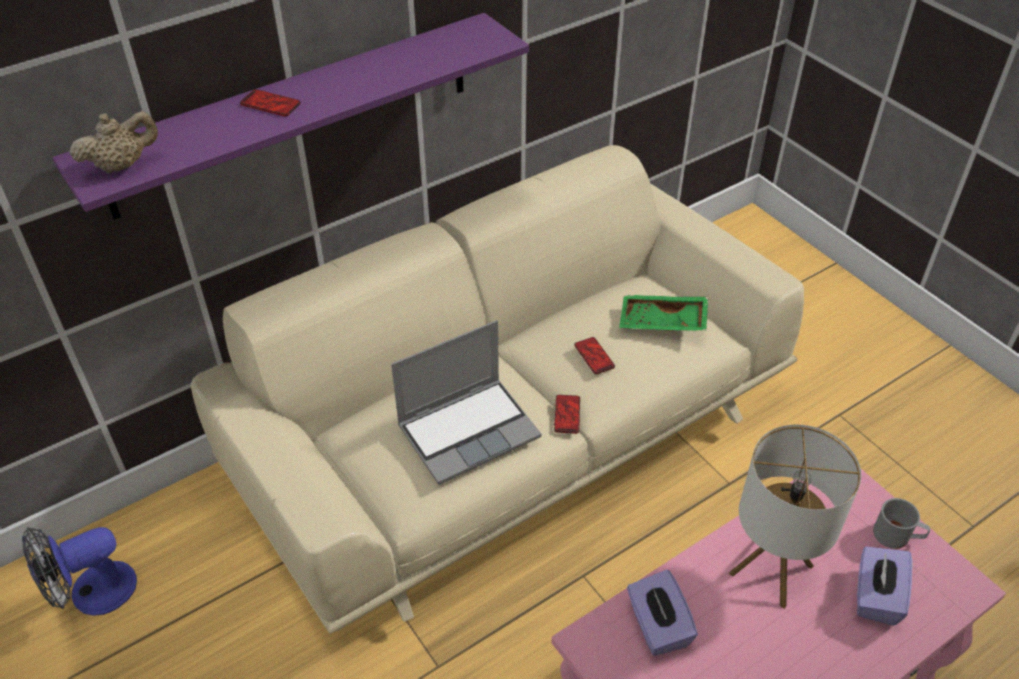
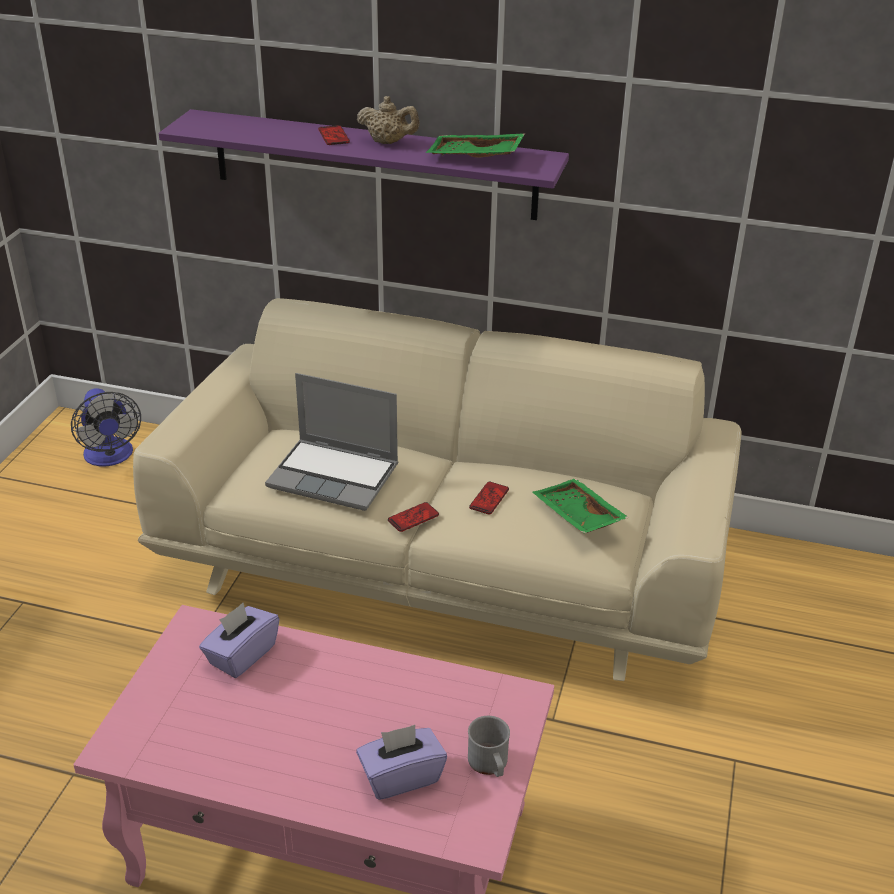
camera: 50 degrees right, 10 degrees down
(92, 594) = (110, 457): fan -> fan turned 135 degrees counterclockwise
(122, 165) = (207, 126): beige teapot -> beige teapot (388, 142)
(430, 56) = (474, 157): none -> green tray
(771, 569) = (365, 696): table lamp -> none

